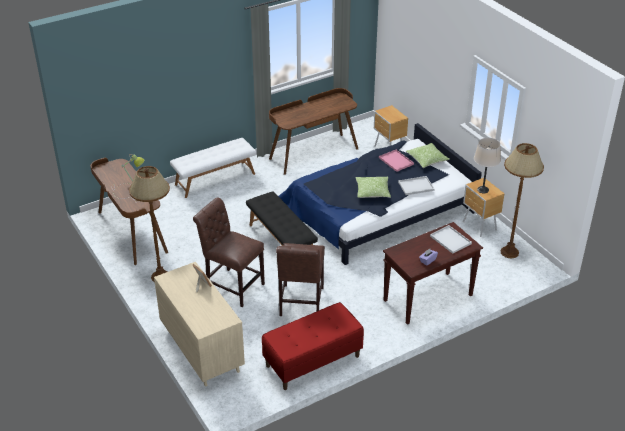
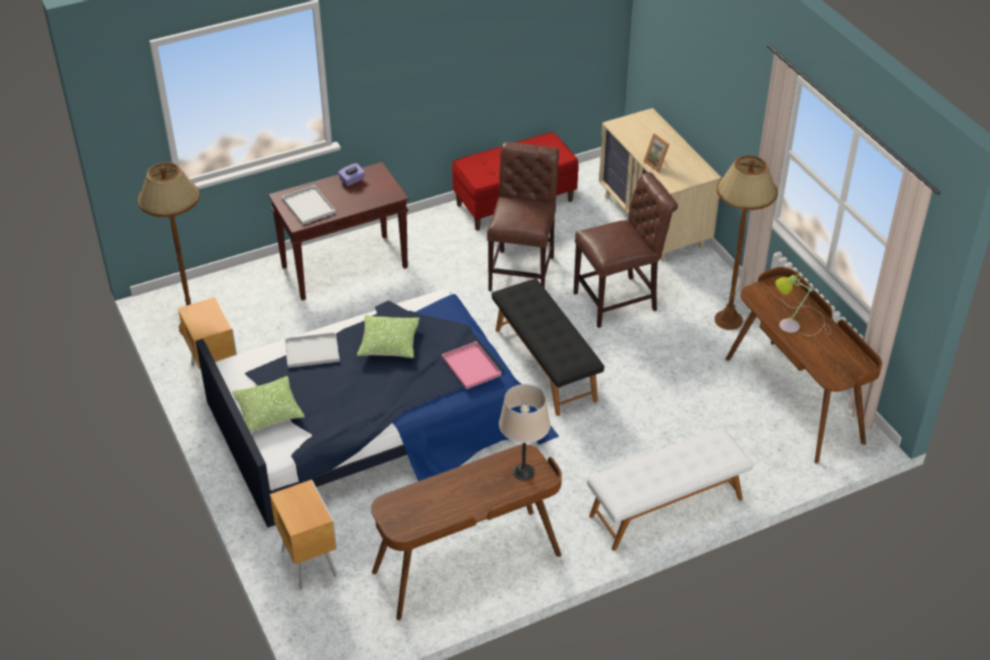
camera: 175 degrees left, 5 degrees up
(232, 286) = (620, 300): brown chair -> brown chair turned 60 degrees counterclockwise
(395, 161) = (329, 405): pink tray -> pink tray (472, 366)
(483, 189) = (209, 316): beige table lamp -> beige table lamp (523, 472)

